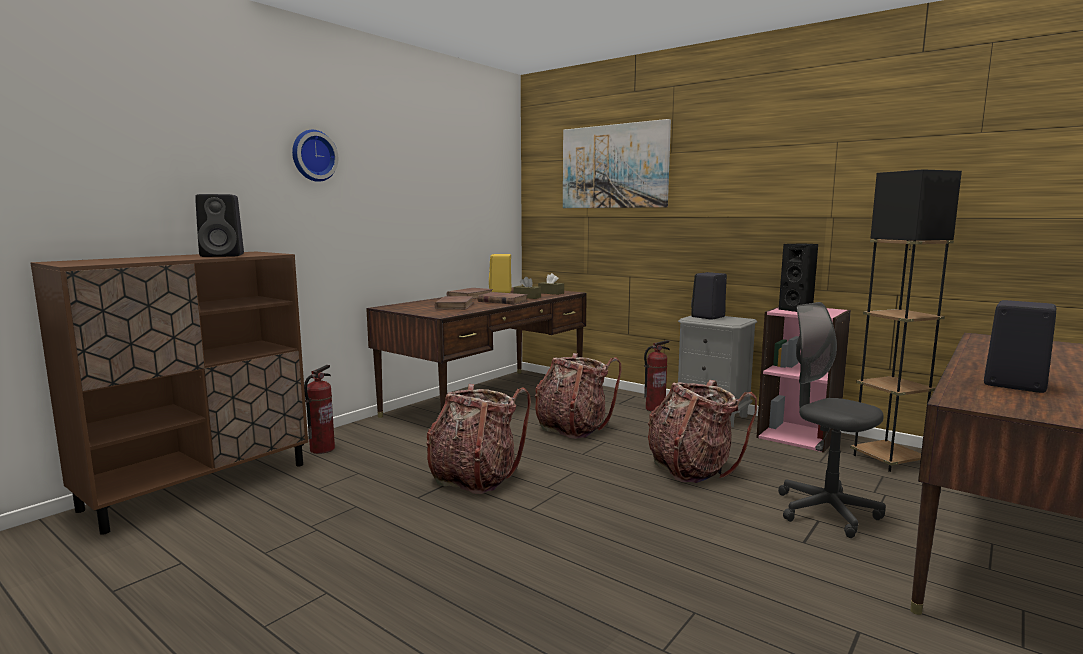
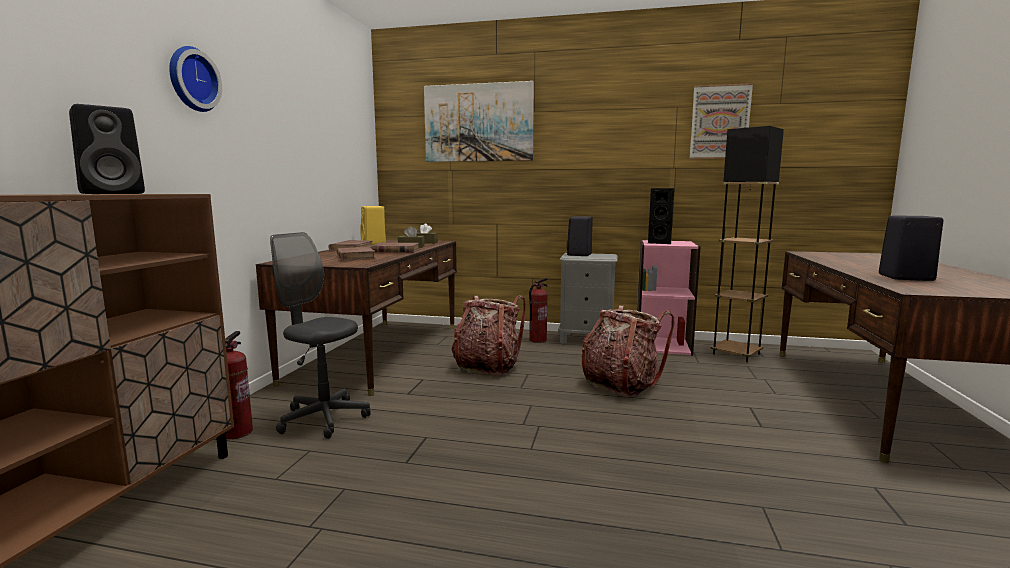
camera: 25 degrees left, 0 degrees up
(475, 478) = (445, 429): backpack -> none
(826, 512) = (746, 399): grey office chair -> grey office chair (323, 419)
(892, 160) = (720, 122): none -> picture

